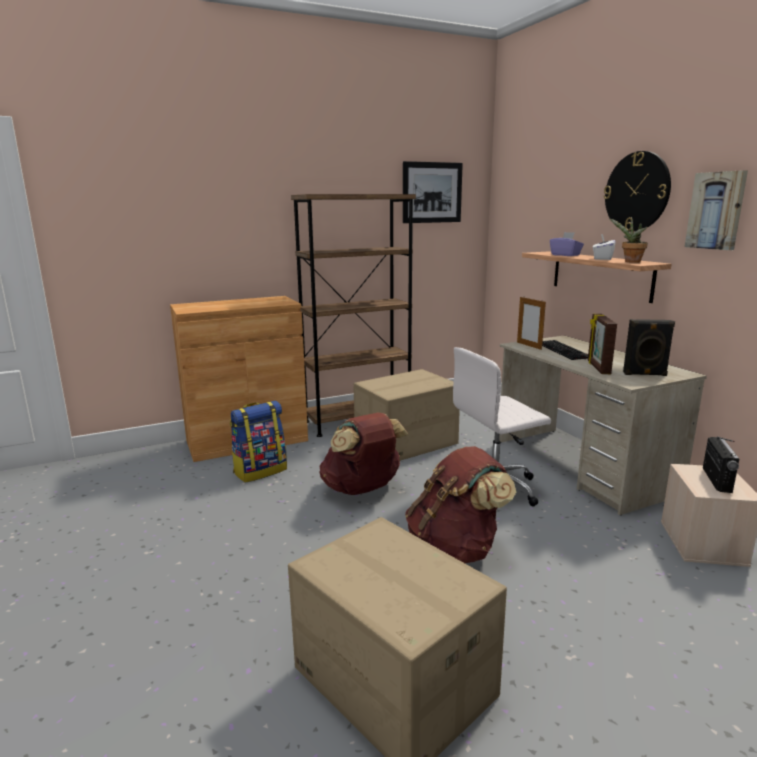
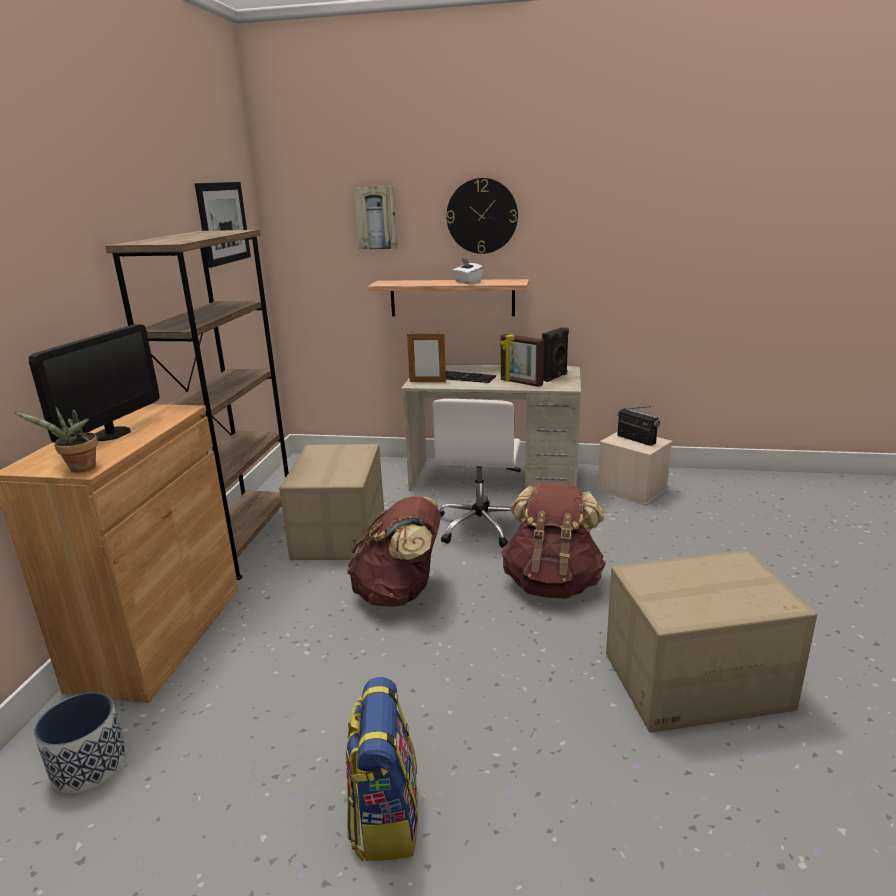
camera: 55 degrees left, 5 degrees up
(142, 469) = (90, 765): none -> planter
(237, 303) = (111, 434): none -> monitor
(260, 471) = (263, 649): backpack -> backpack (384, 816)
(565, 255) = (420, 283): purple tissue box -> none
(630, 262) = (501, 282): potted plant -> potted plant (79, 469)
(716, 210) = (564, 232): picture -> picture (376, 218)

